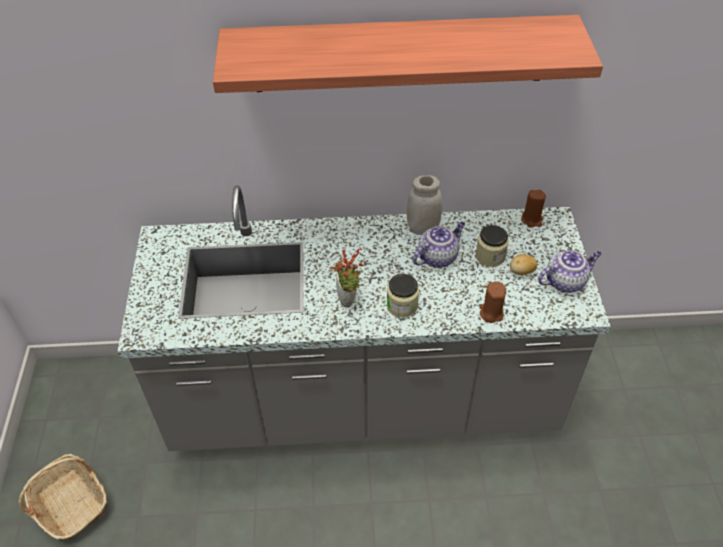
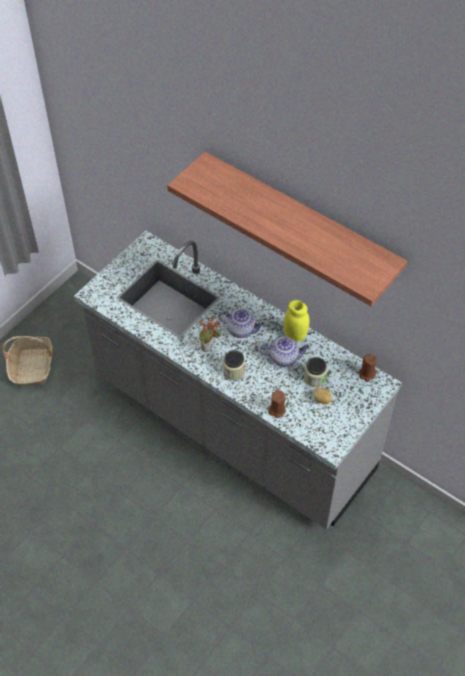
camera: 40 degrees right, 5 degrees up
(423, 228) = (295, 335): white jar -> yellow jar
(565, 281) = (341, 423): teapot -> teapot (241, 330)

